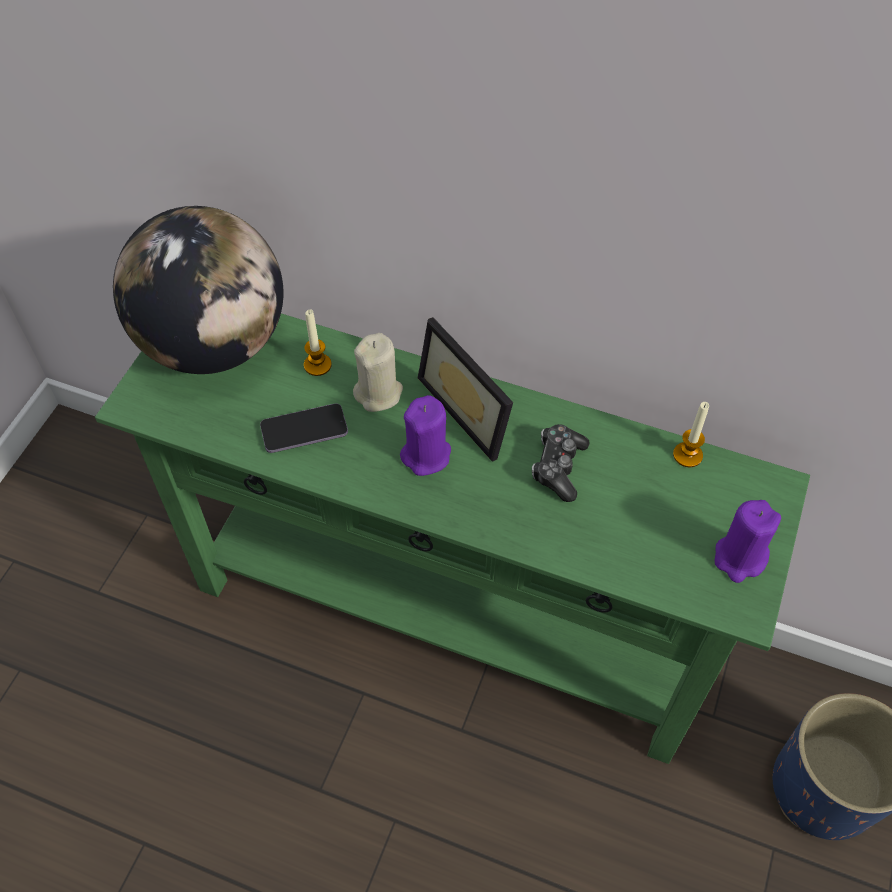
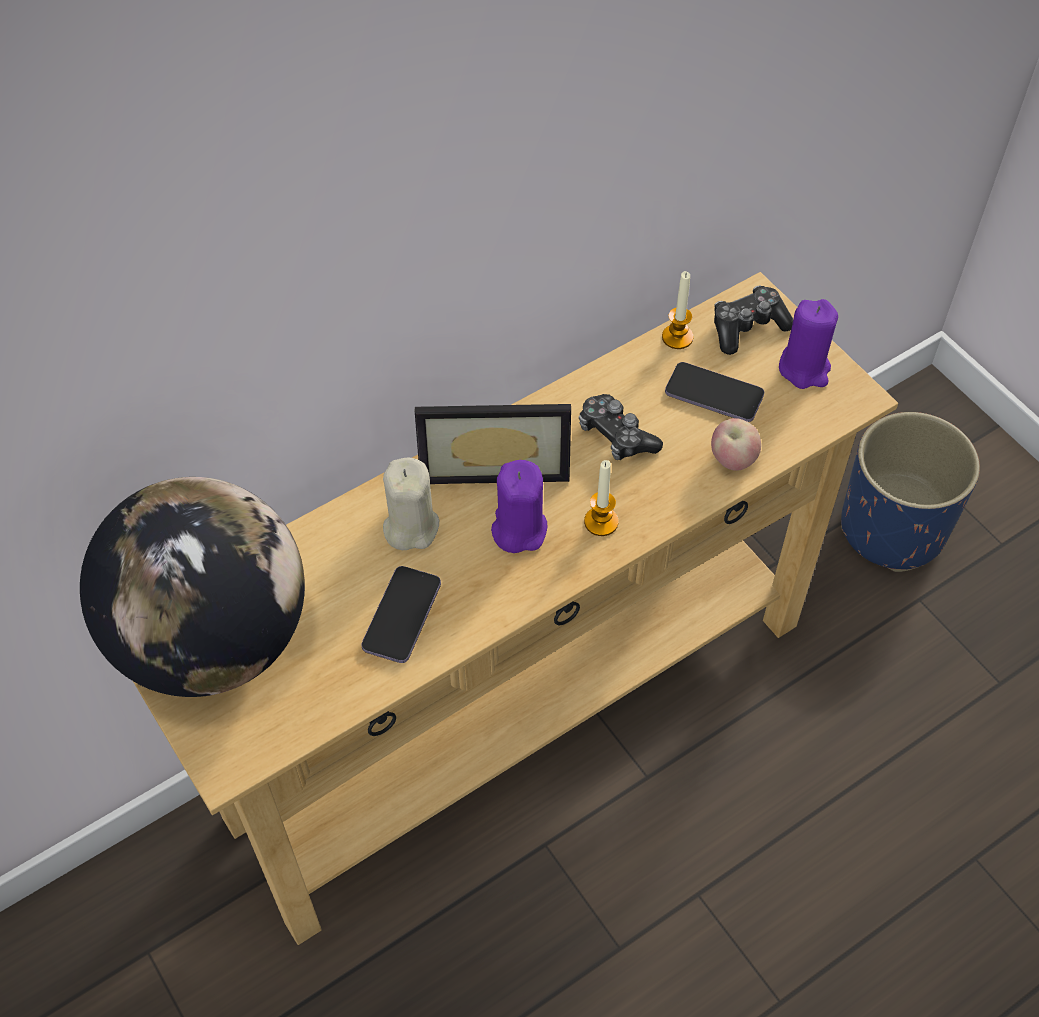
camera: 55 degrees left, 0 degrees up
(317, 365) = (328, 560): candle -> candle (601, 522)
(446, 617) = (519, 716): green console table -> beige console table
(602, 556) = (732, 460): none -> apple
(655, 509) = (714, 394): none -> phone
(743, 496) = (747, 327): none -> game controller

